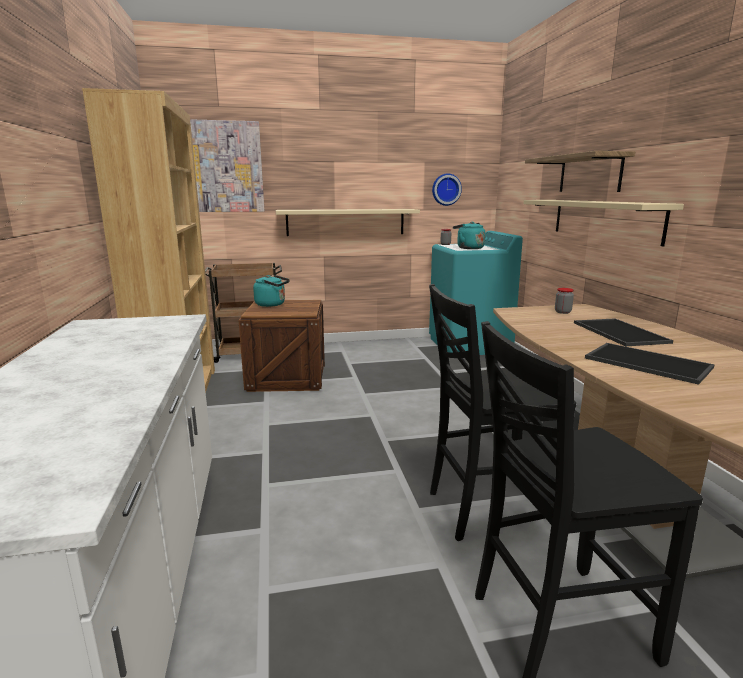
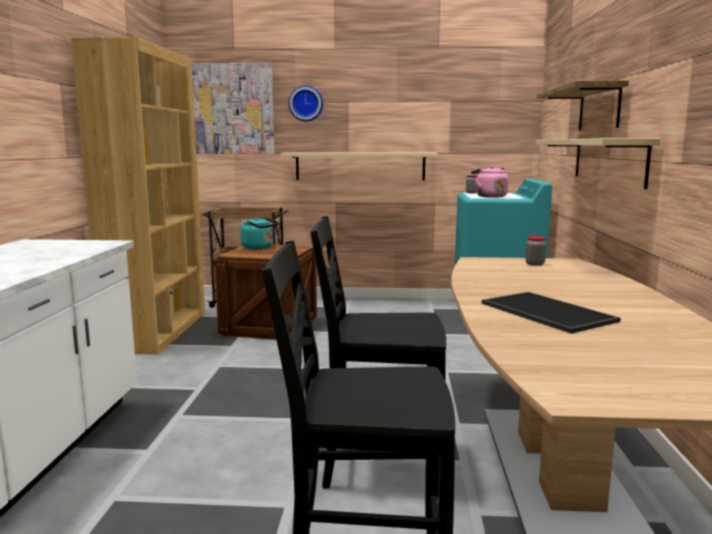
camera: 15 degrees right, 5 degrees down
(446, 189) = (475, 131): wall clock -> wall clock (306, 103)
(468, 248) = (489, 196): turquoise kettle -> pink kettle
(617, 332) = (565, 285): tray -> none

